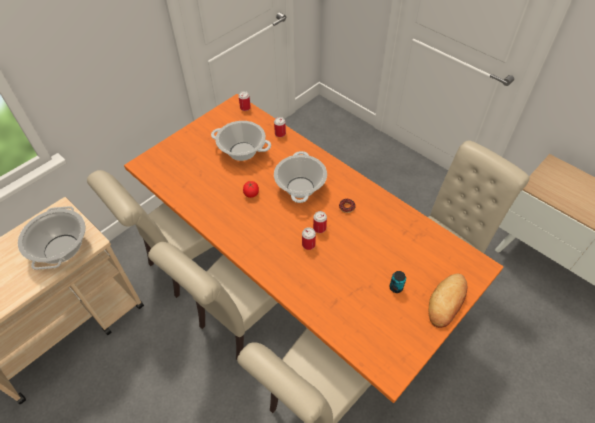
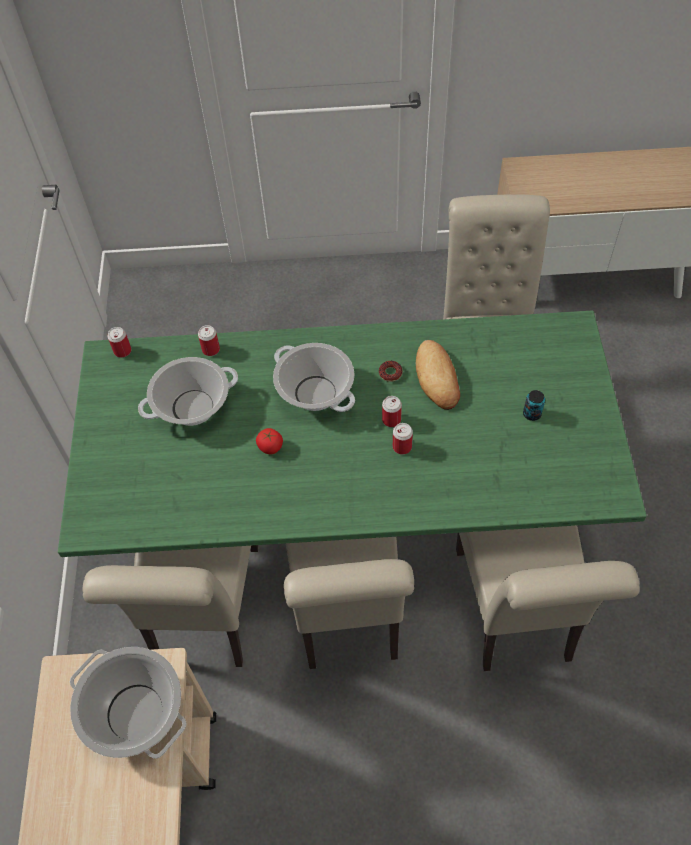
camera: 45 degrees left, 5 degrees up
(298, 275) = (350, 510): orange dining table -> green dining table
(447, 302) = (587, 387): bread -> bread (437, 378)

